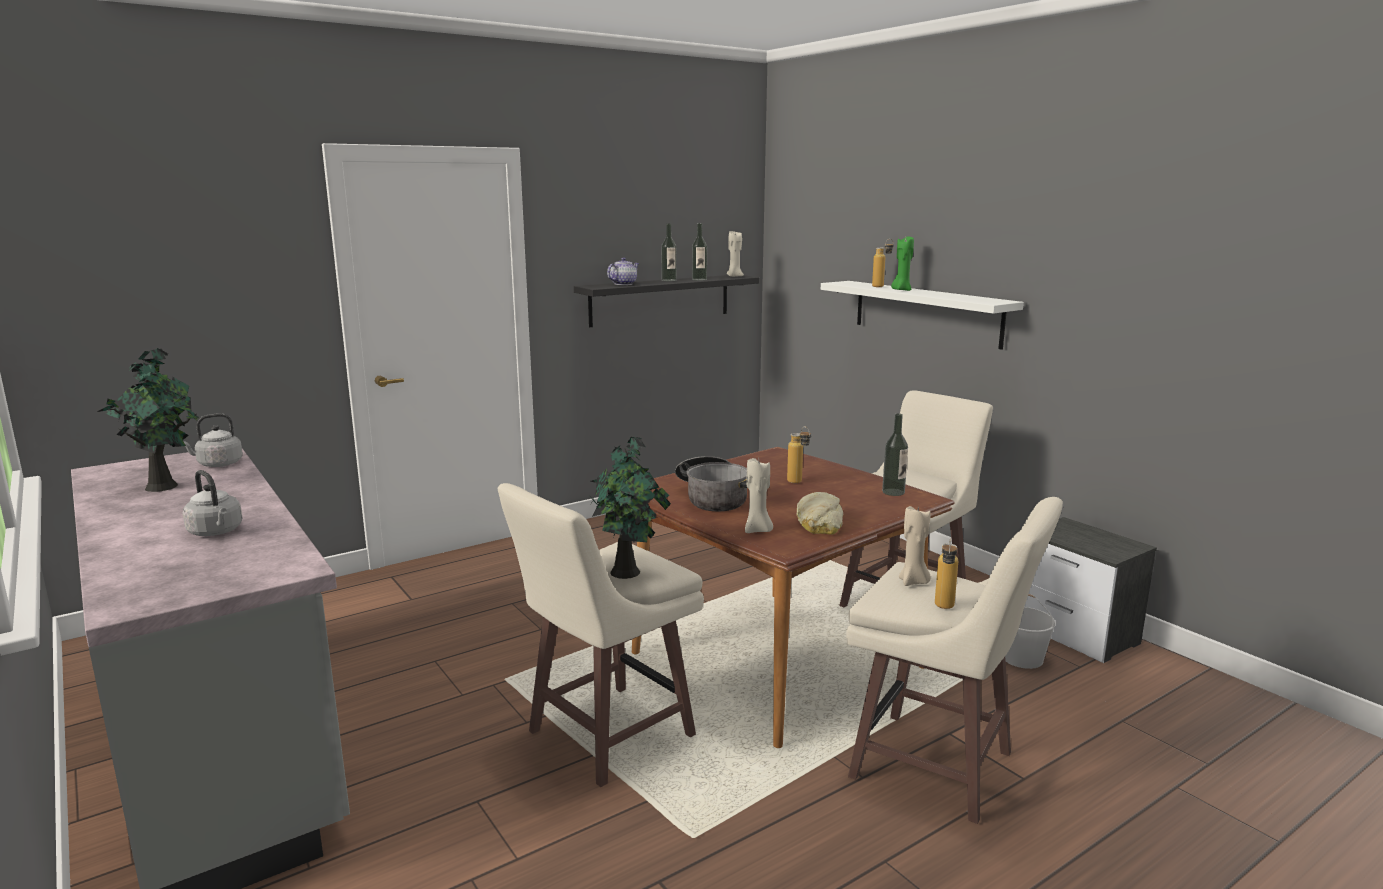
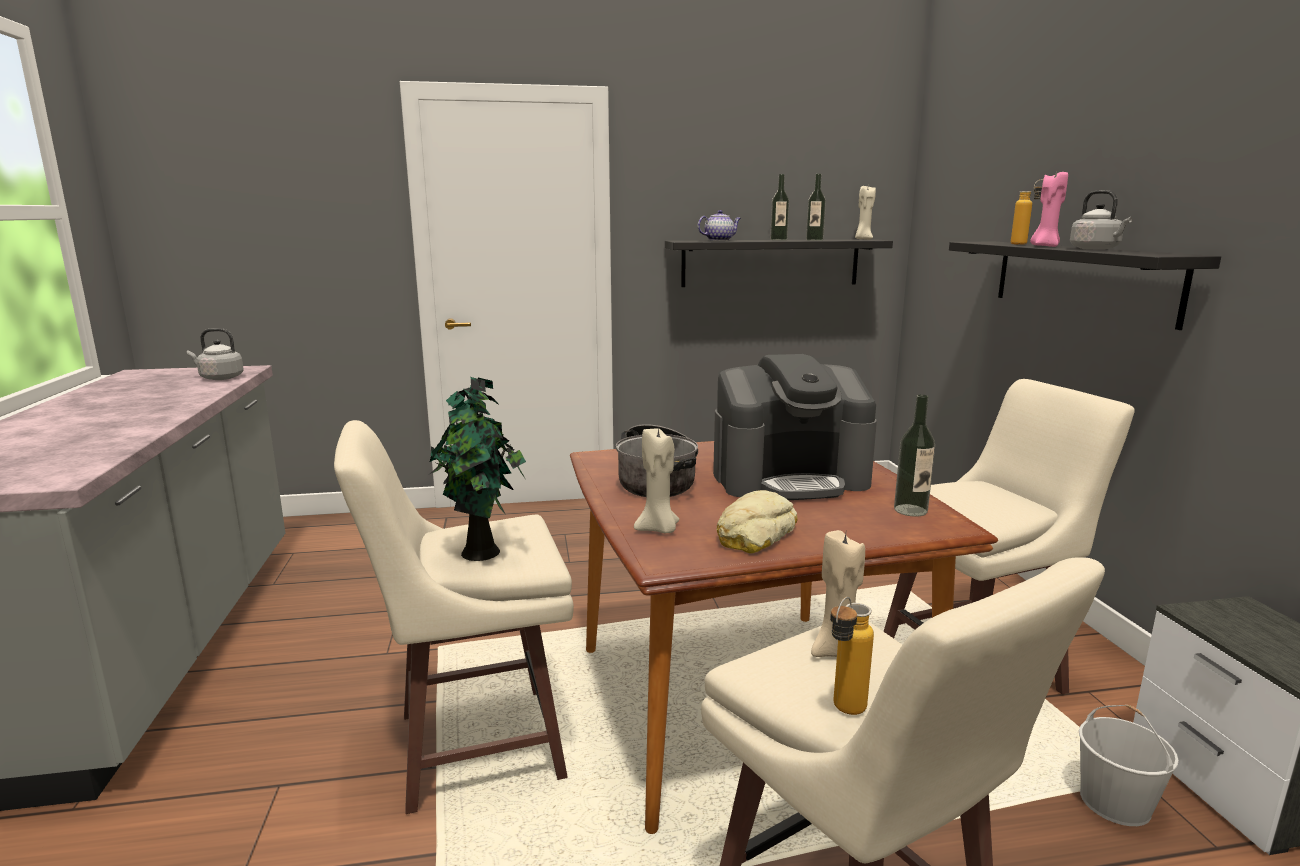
camera: 25 degrees right, 0 degrees up
(164, 486) = (146, 389): potted plant -> none
(216, 532) = (86, 433): grey kettle -> grey kettle (1096, 249)
(798, 483) = (790, 478): bottle -> coffee machine
(901, 290) = (1044, 246): green candle -> pink candle
(926, 313) = (1081, 279): white shelf -> black shelf

